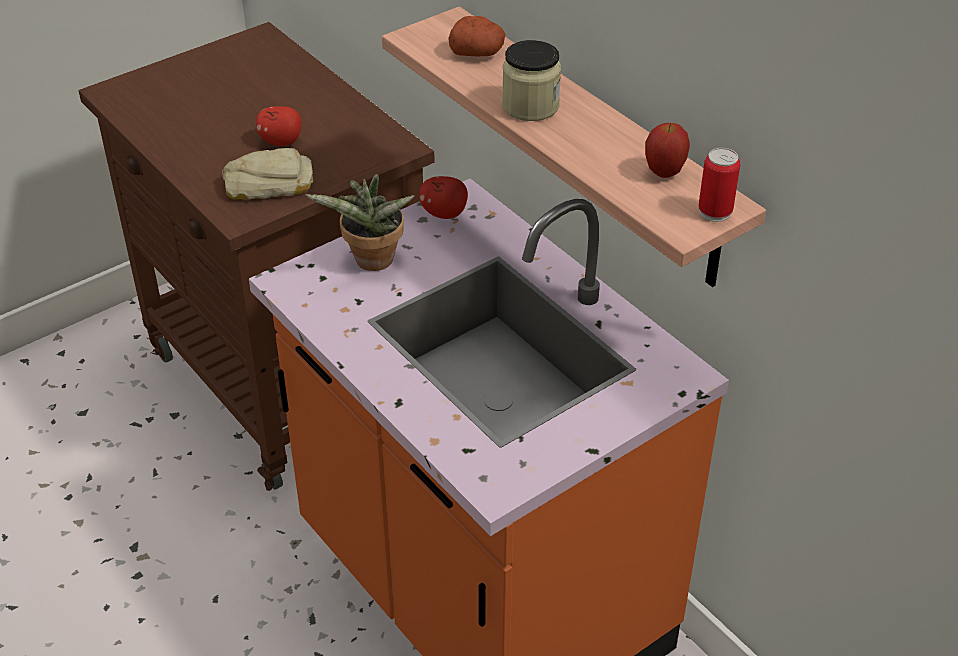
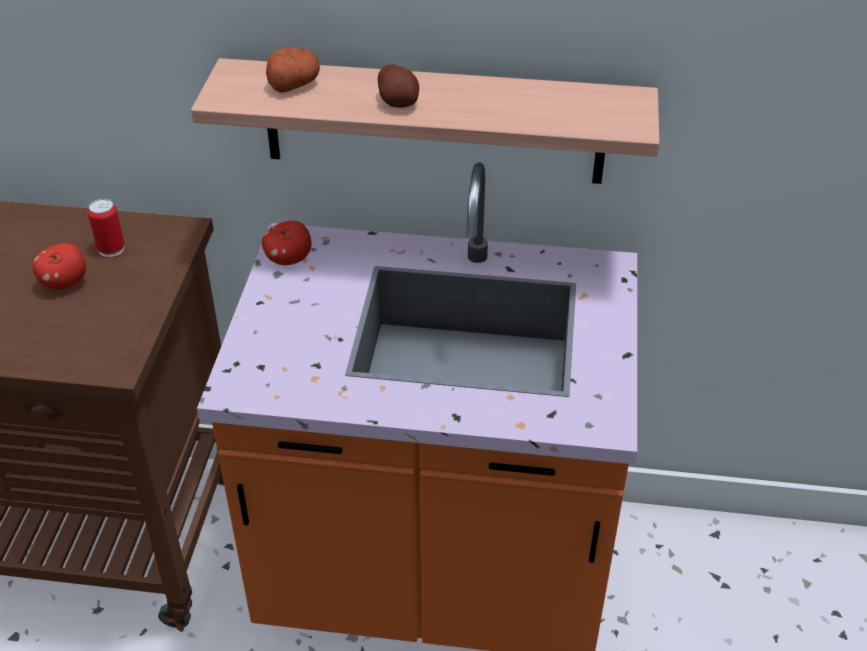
camera: 45 degrees left, 0 degrees up
(268, 183) = (103, 322): bread -> none
(371, 263) = (285, 330): potted plant -> none
(530, 106) = (398, 101): jar -> potato
(664, 173) = (562, 98): apple -> none
(715, 212) = (633, 105): can -> can (111, 249)

